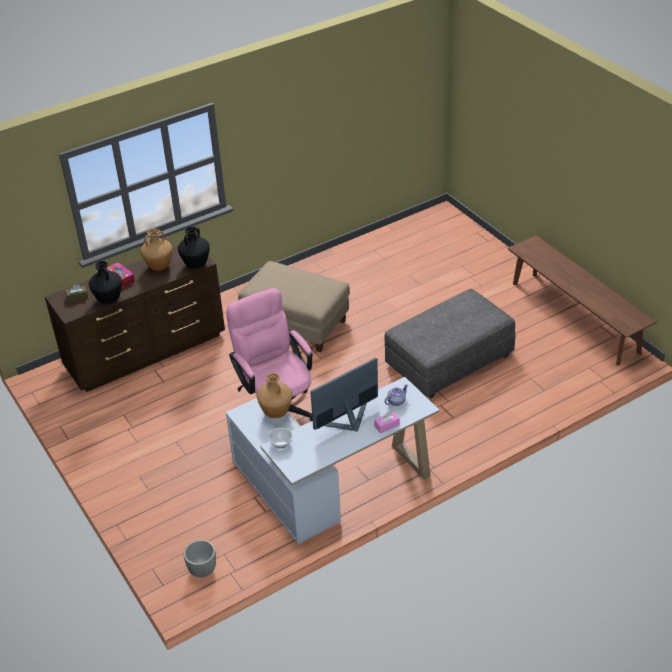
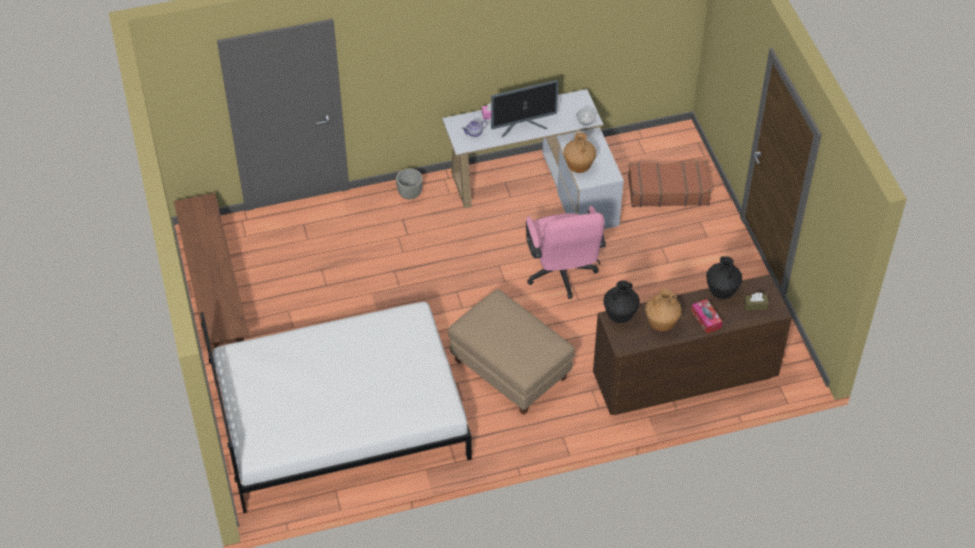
camera: 165 degrees left, 10 degrees up
(188, 516) = (668, 190): none -> brown suitcase
(202, 570) = (664, 145): grey planter -> grey planter (410, 194)
(414, 265) = (340, 419): none -> white bed
(449, 359) = (372, 281): grey ottoman -> none

